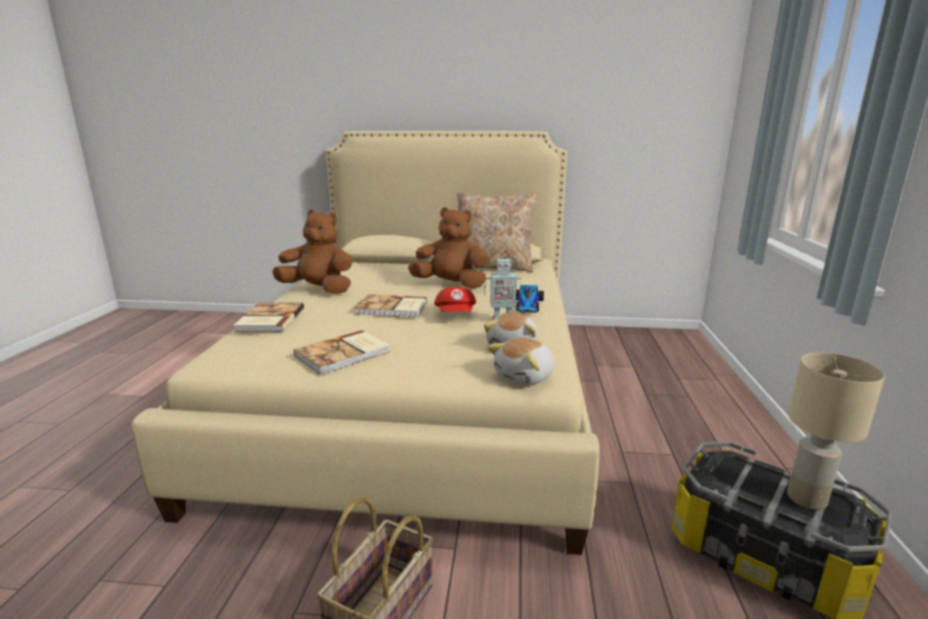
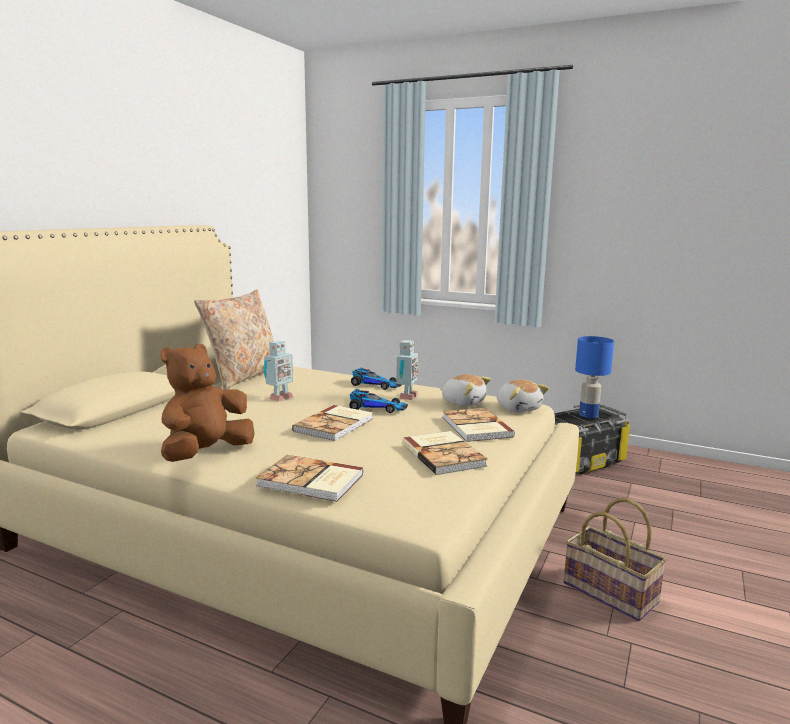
camera: 70 degrees left, 5 degrees down
(431, 359) = (475, 427): none -> book
(451, 285) = (279, 398): brown plush toy -> toy robot
(456, 315) = (377, 407): red cap -> toy car
(805, 499) = (588, 416): beige table lamp -> blue table lamp

